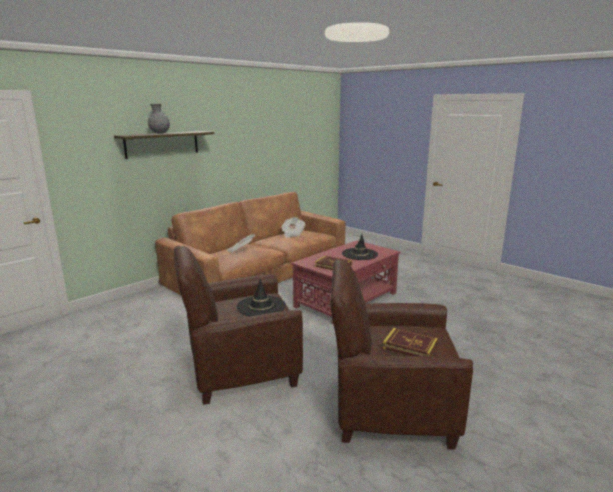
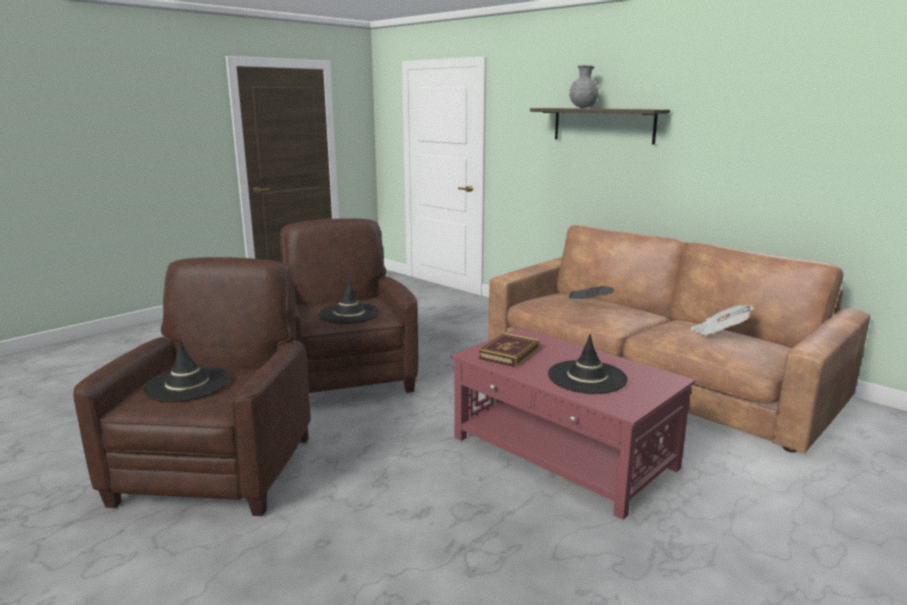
camera: 90 degrees right, 0 degrees up
(410, 346) = (187, 384): book -> black hat

